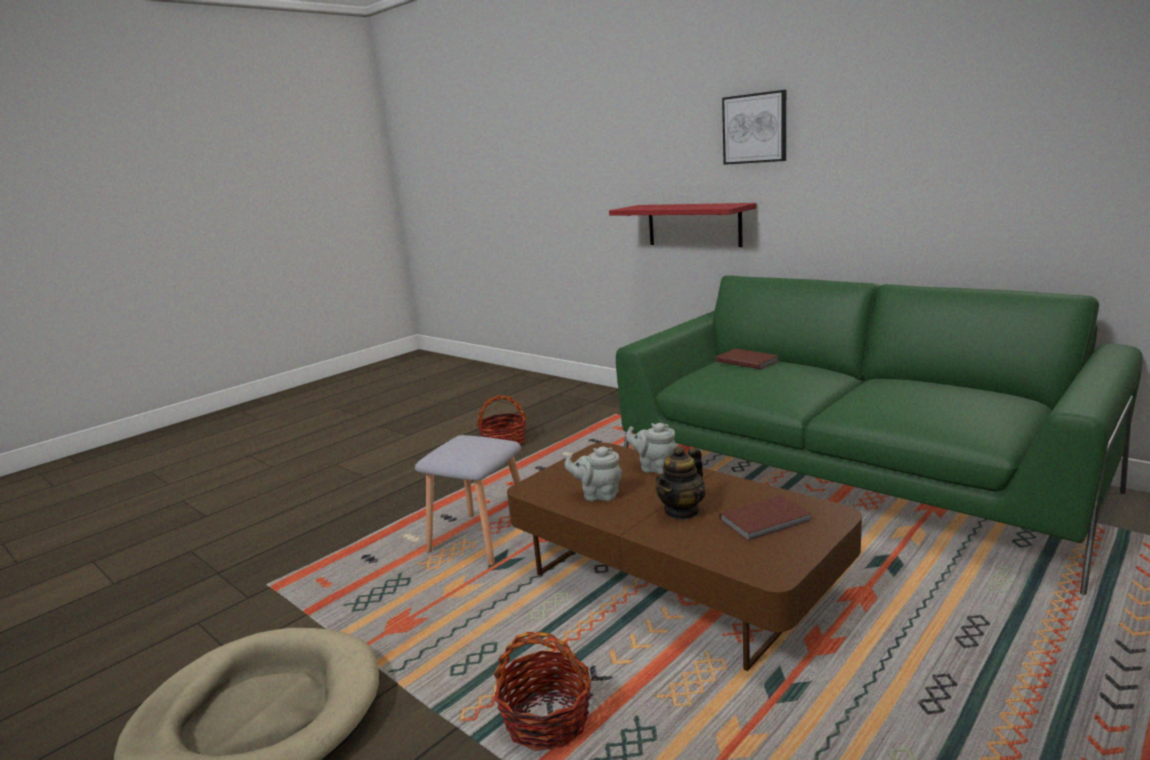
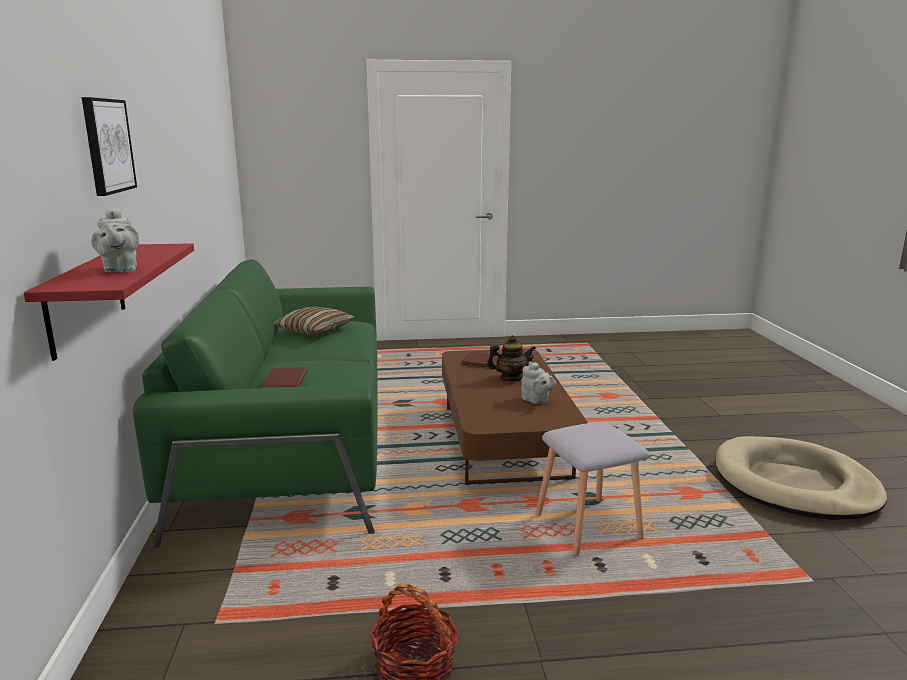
camera: 140 degrees left, 0 degrees up
(547, 719) = (635, 427): basket -> none
(655, 468) = (476, 400): grey teapot -> grey teapot (120, 270)
(931, 394) = (315, 330): none -> pillow

